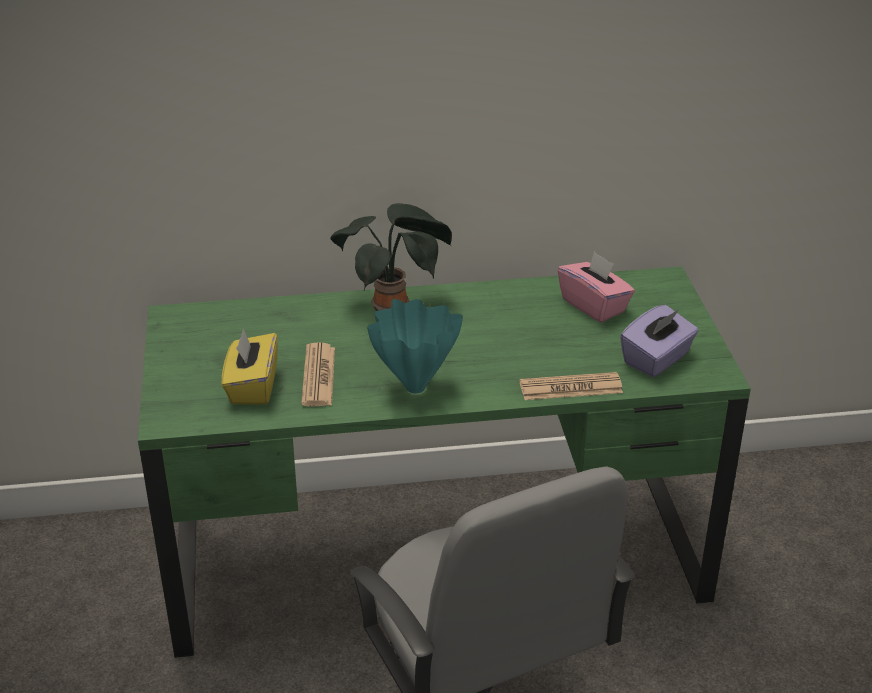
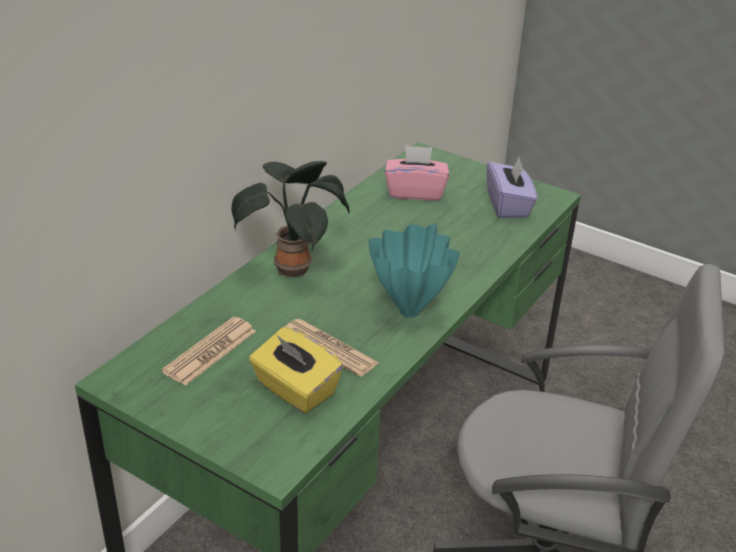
camera: 50 degrees left, 0 degrees up
(570, 388) = (497, 251): newspaper -> newspaper (210, 351)

